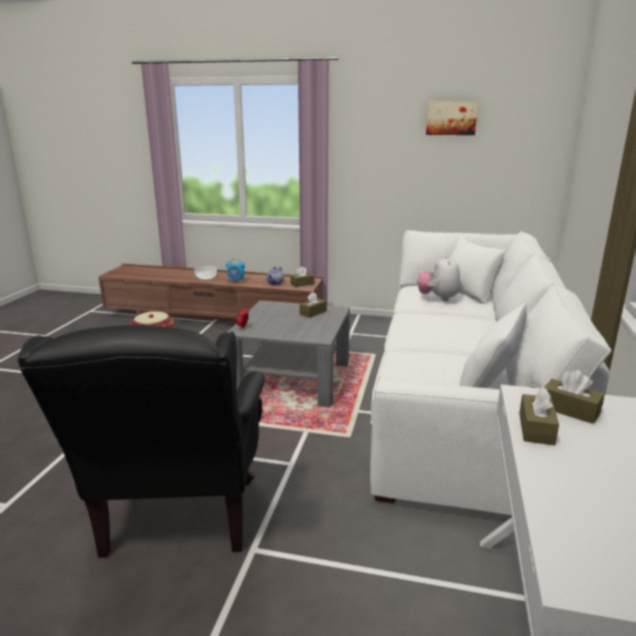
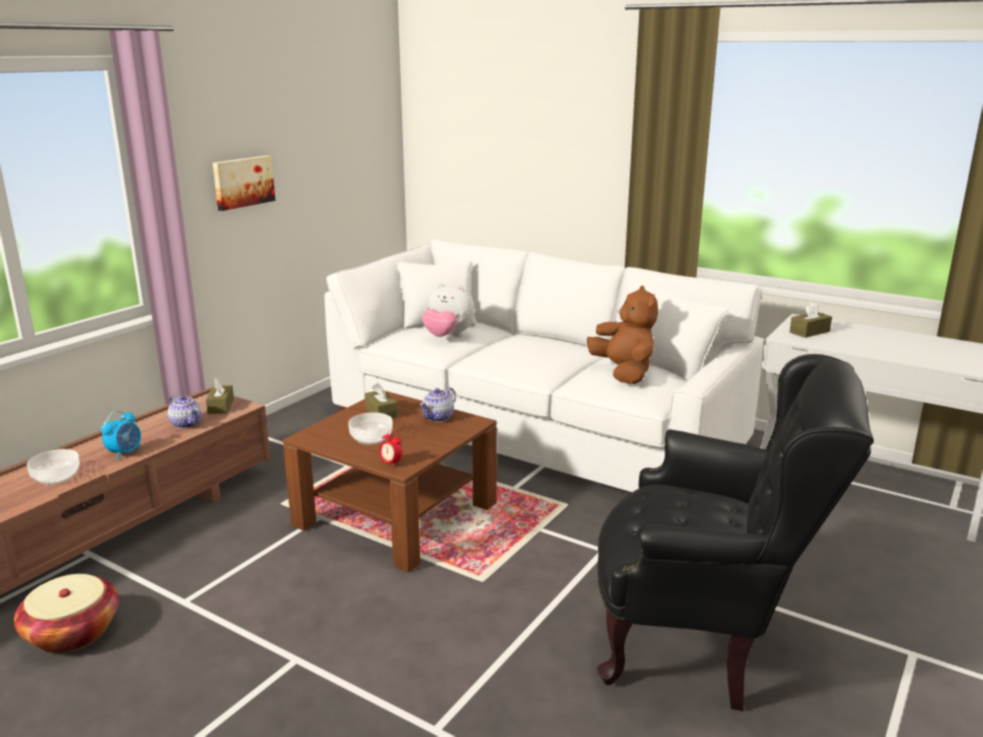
camera: 70 degrees left, 0 degrees up
(274, 317) = (371, 438): none -> bowl
(292, 378) = (396, 514): grey coffee table -> brown coffee table
(318, 327) = (438, 417): none -> teapot
(438, 364) = (624, 373): none -> brown plush toy
(451, 118) = (301, 113): picture -> picture (242, 182)
(536, 428) = (836, 345): brown tissue box -> none

